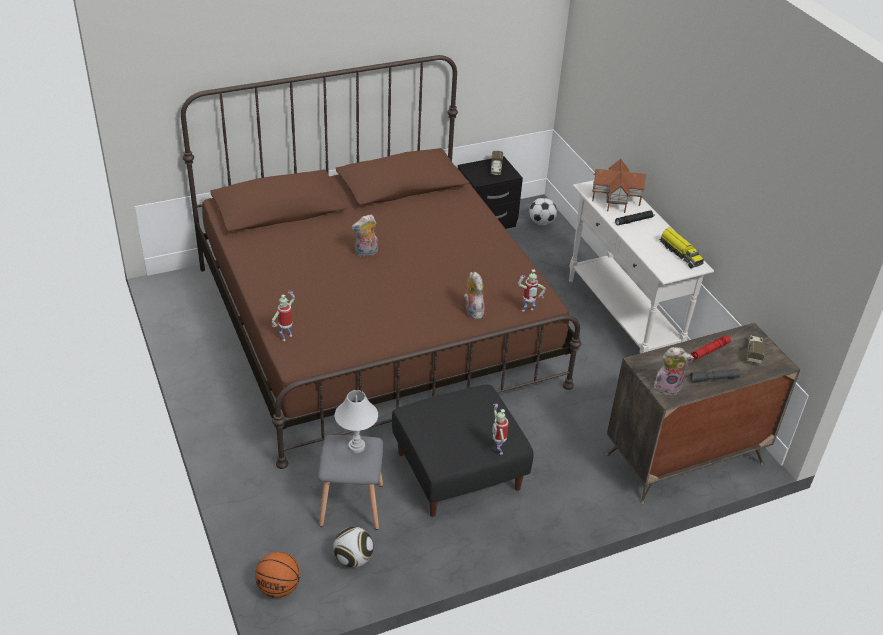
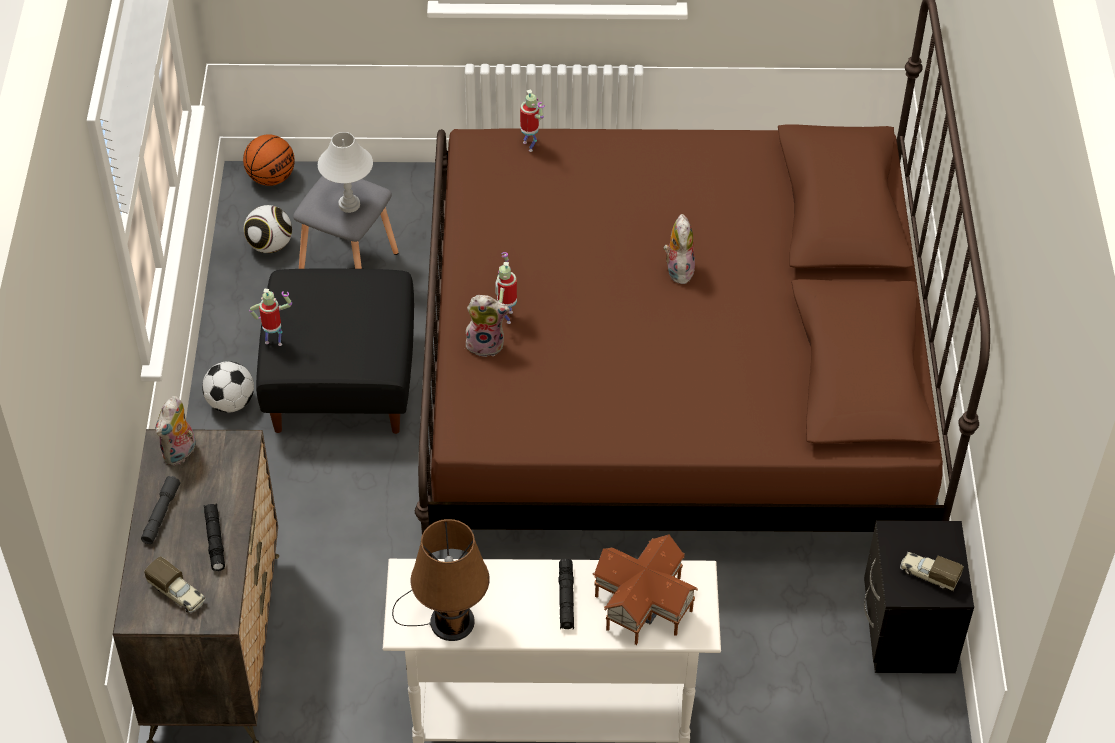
camera: 115 degrees right, 10 degrees up
(527, 311) = (454, 407): toy robot -> toy robot (506, 316)
(541, 222) = (875, 721): football -> football (231, 403)
(680, 253) = (447, 620): toy truck -> brown table lamp
(710, 350) = (215, 540): red flashlight -> black flashlight

